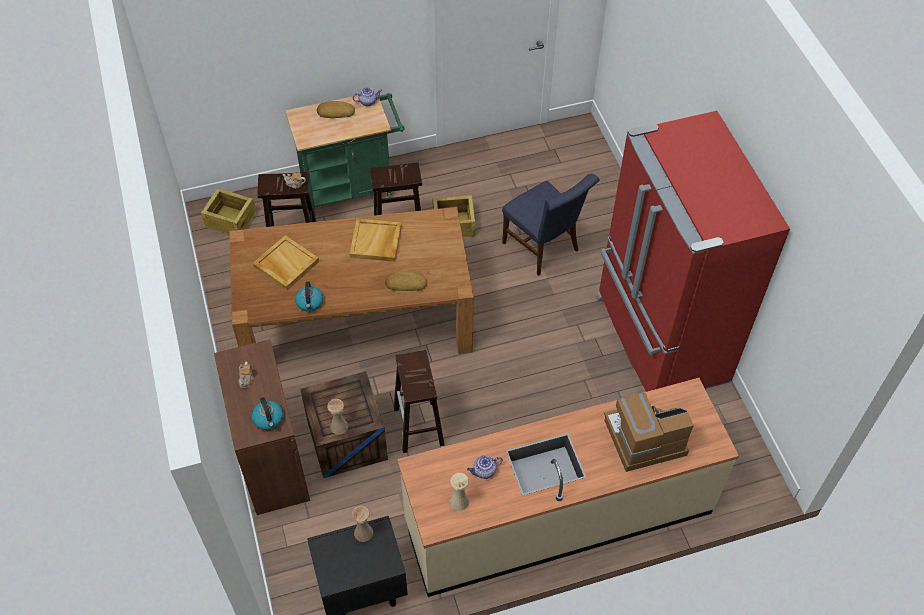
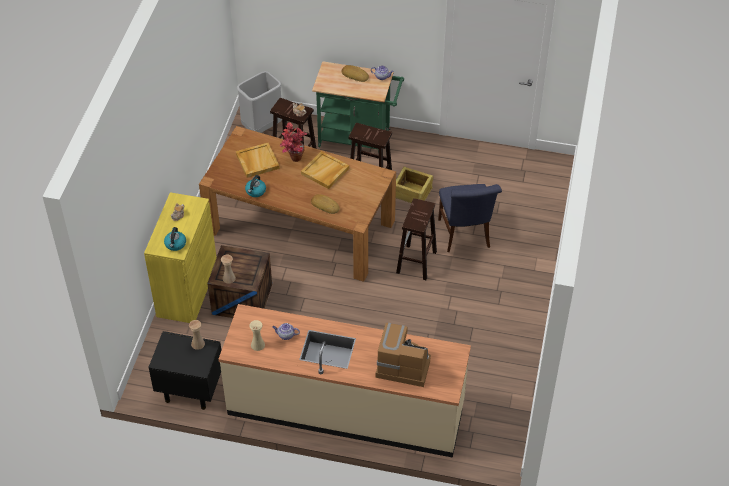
camera: 30 degrees right, 5 degrees down
(230, 219) = (262, 127): crate -> grey trash can
(272, 461) = (187, 290): brown cabinet -> yellow cabinet
(328, 244) = (293, 160): none -> potted plant
(419, 427) = (294, 312): brown stool -> brown stool (416, 263)
(658, 340) = (502, 332): red fridge -> none

